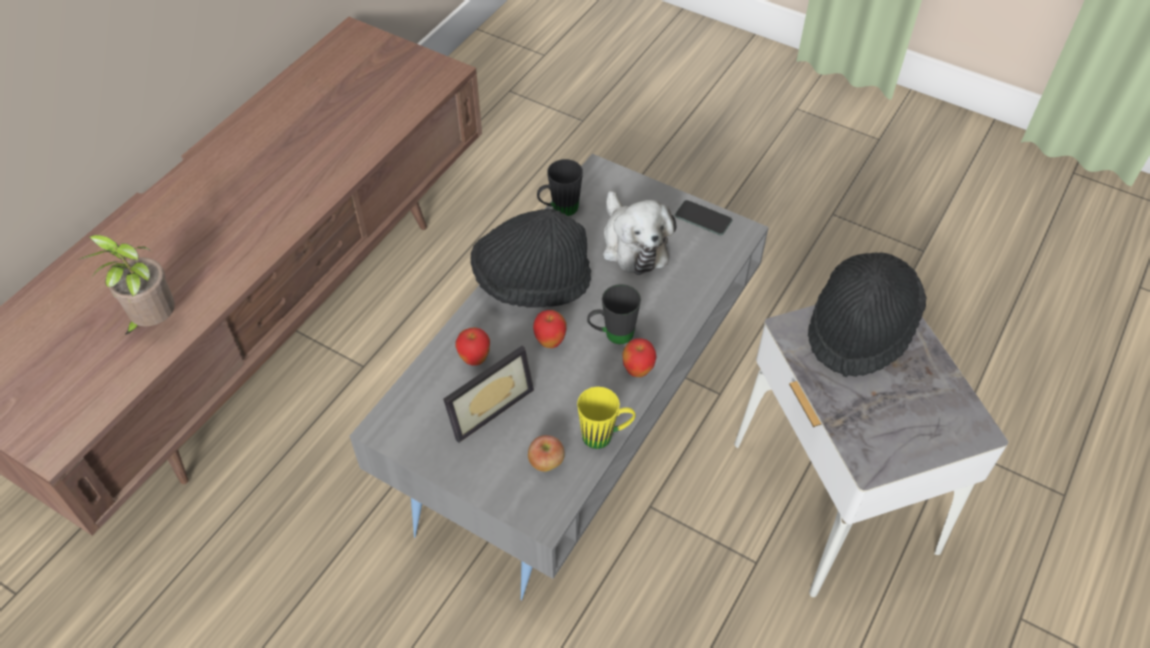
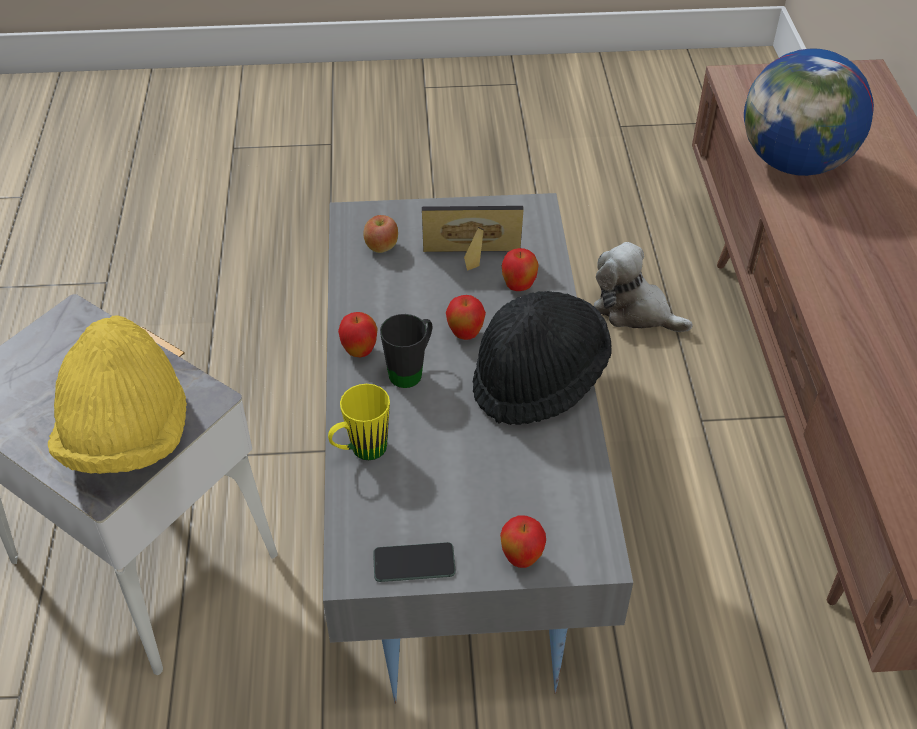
camera: 145 degrees right, 5 degrees down
(154, 322) = (794, 163): potted plant -> globe
(486, 405) = (472, 260): picture frame -> picture frame turned 75 degrees clockwise
(559, 210) = (592, 475): black mug -> none
(605, 436) = (348, 287): yellow mug -> yellow mug (361, 451)
(633, 244) = (471, 480): plush toy -> plush toy (634, 310)
(640, 191) = (521, 558): none -> apple
(860, 329) = (128, 437): black hat -> yellow hat

